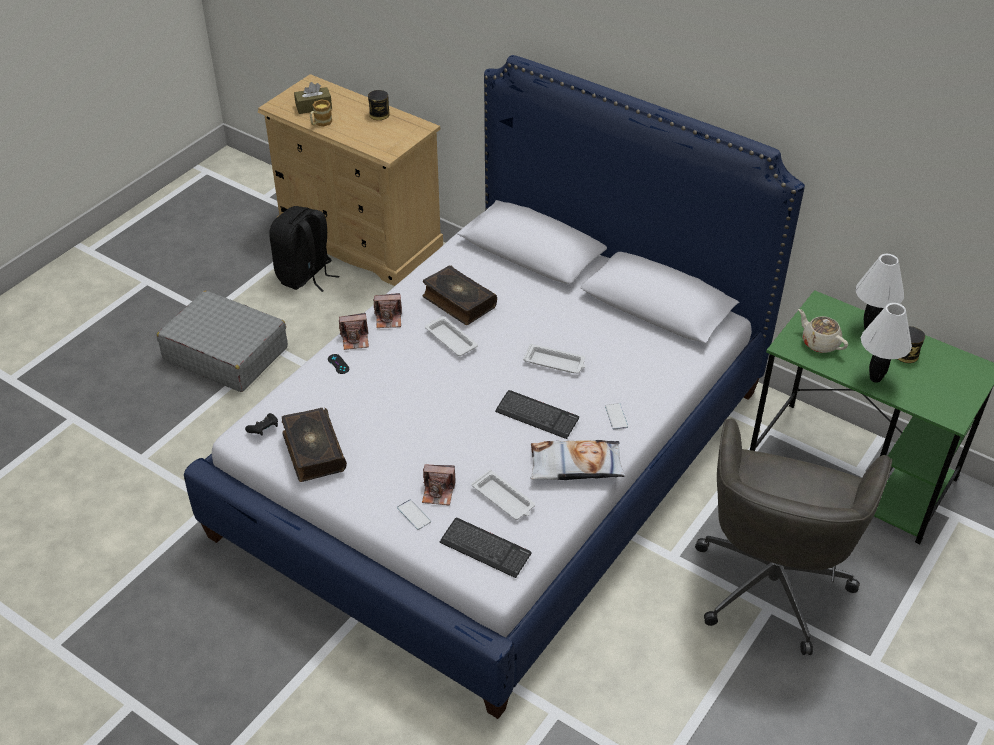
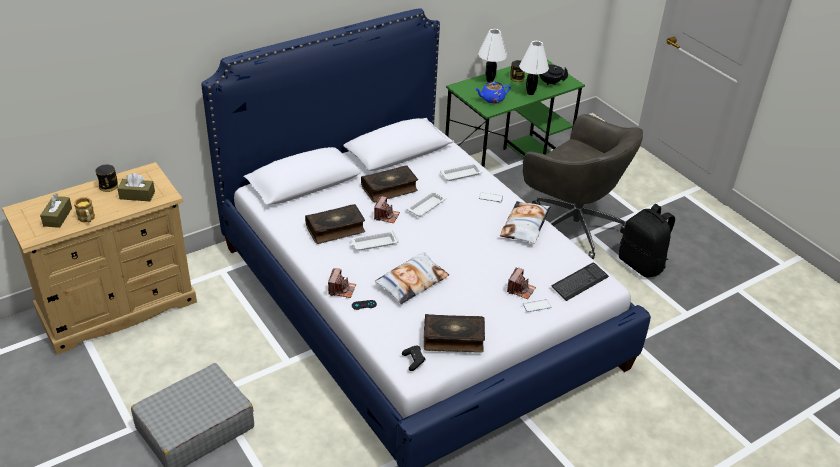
camera: 70 degrees left, 5 degrees down
(305, 275) = (135, 352): black backpack -> black backpack (642, 264)
(375, 136) = (137, 195): none -> brown tissue box
(388, 319) = (330, 267): camera -> camera (386, 216)
(398, 390) = (412, 282): none -> pillow
(504, 499) = (540, 263): white tray -> white tray (462, 174)
(537, 416) = (473, 228): keyboard -> none
(567, 321) = (389, 189): none -> book
(819, 343) = (492, 99): beige teapot -> blue teapot
(929, 392) = (549, 82): none -> black teapot

